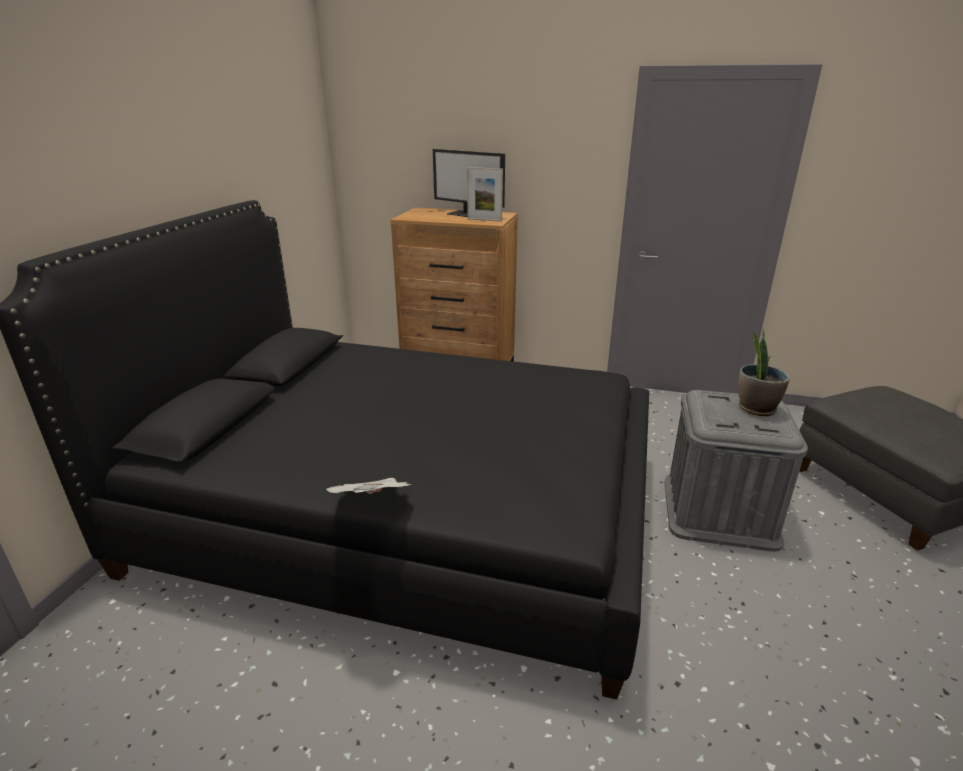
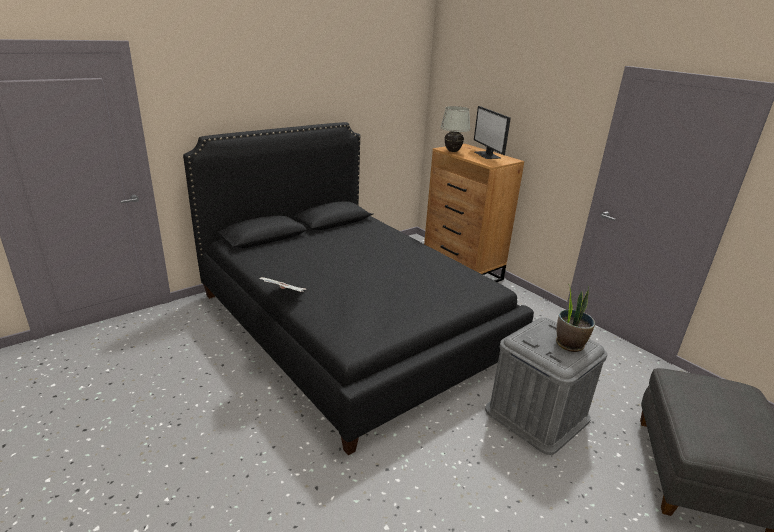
camera: 35 degrees right, 0 degrees up
(422, 218) = (453, 151): none -> white table lamp
(484, 220) = (488, 161): picture frame -> none

